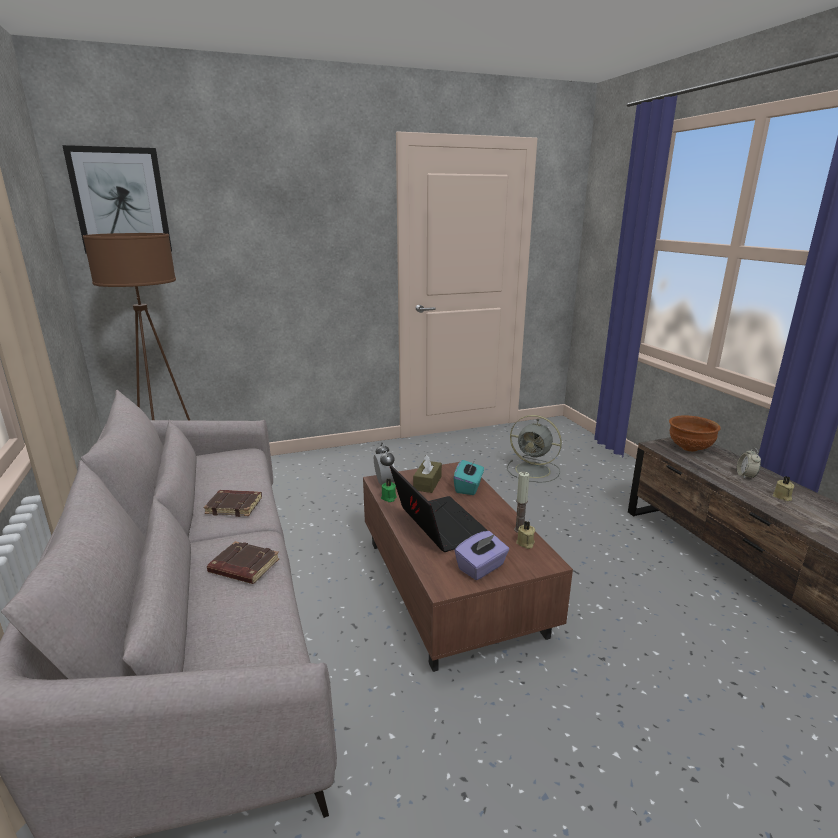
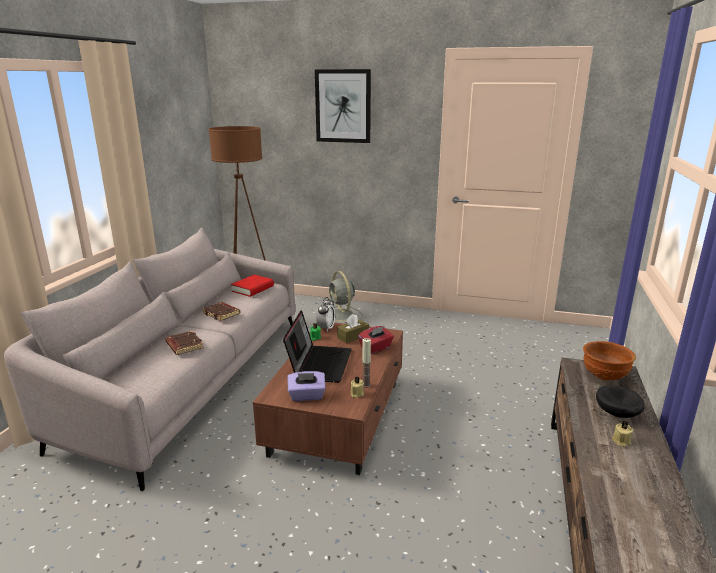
camera: 35 degrees right, 0 degrees up
(120, 201) = (247, 104): picture -> picture (343, 106)
(231, 462) = (253, 289): none -> red book
(468, 487) = (376, 348): turquoise tissue box -> red tissue box
(534, 470) = (510, 365): grey fan -> grey fan (342, 316)
(745, 476) = (617, 414): alarm clock -> black bowl

